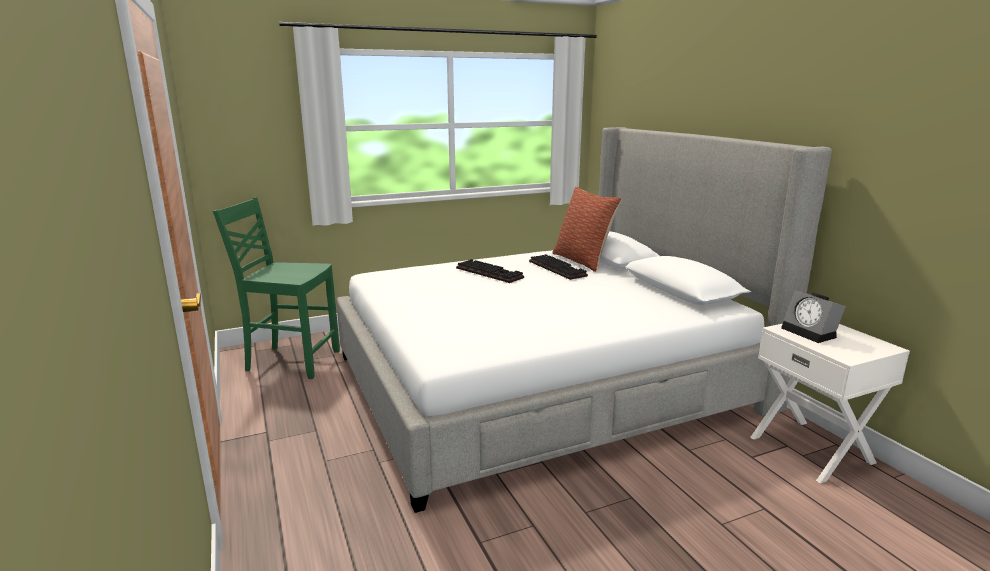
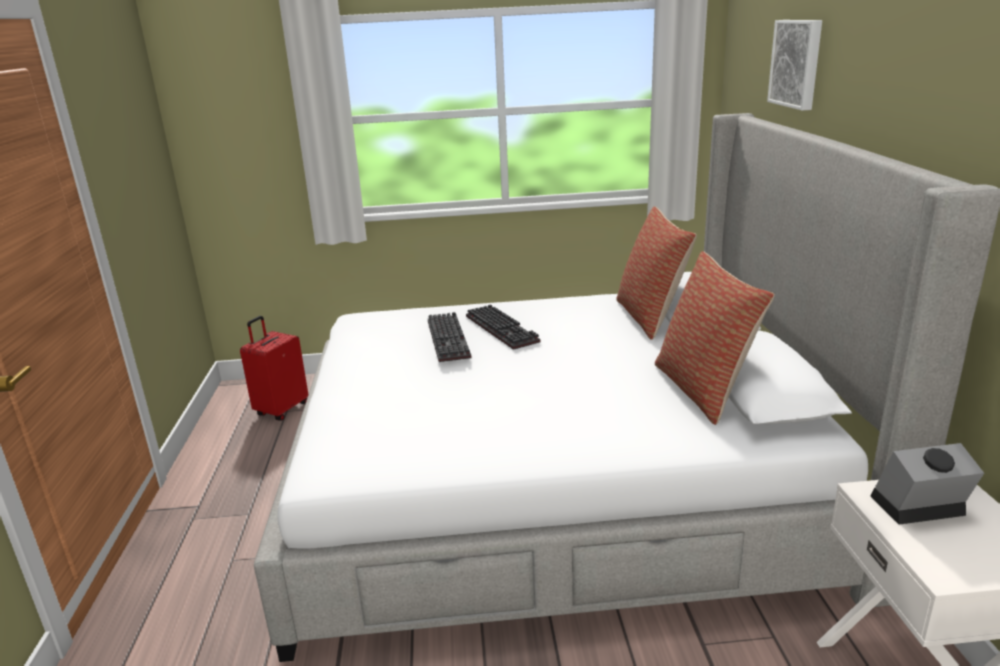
camera: 20 degrees right, 5 degrees up
(291, 361) = (281, 409): green chair -> red suitcase
(559, 269) = (603, 329): keyboard -> keyboard (450, 339)
(650, 293) = (703, 389): none -> pillow
(662, 93) = (797, 63): none -> picture
(811, 333) = (917, 508): alarm clock -> alarm clock turned 90 degrees clockwise

